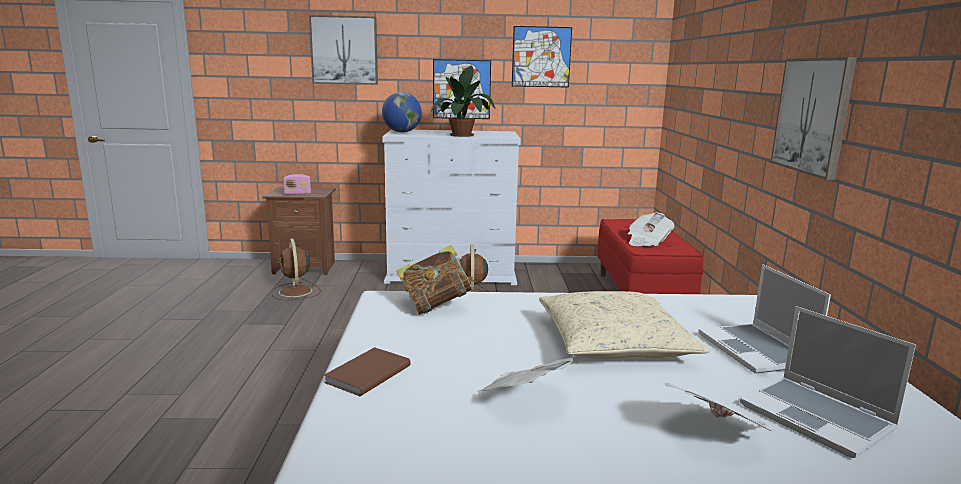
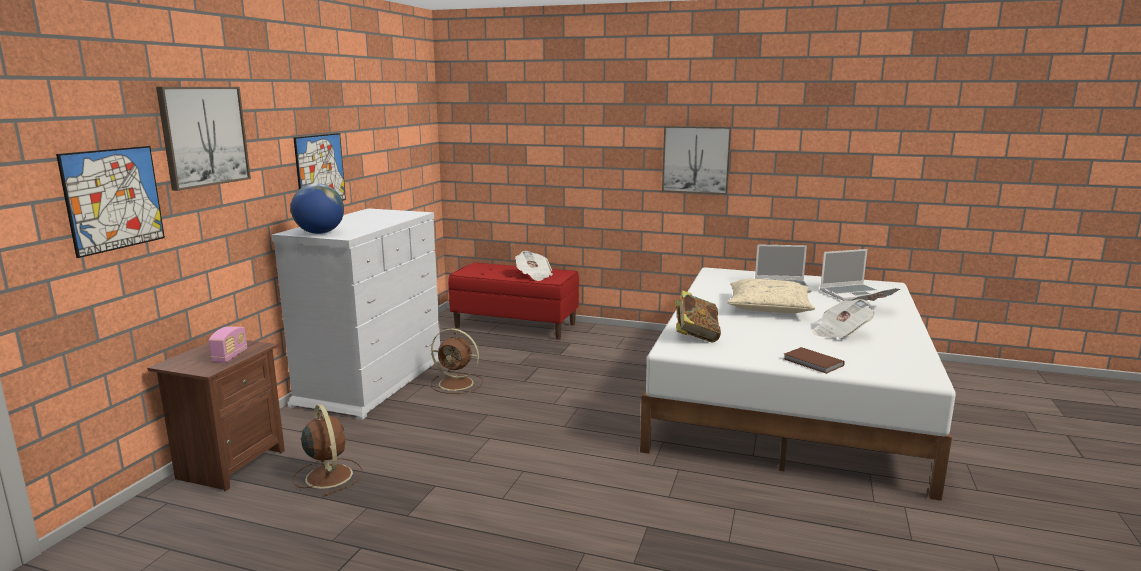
camera: 70 degrees left, 0 degrees up
(295, 292) = (328, 475): brown fan -> brown fan turned 120 degrees counterclockwise
(463, 135) = (384, 221): potted plant -> none
(541, 57) = (371, 125): picture -> picture (113, 199)

